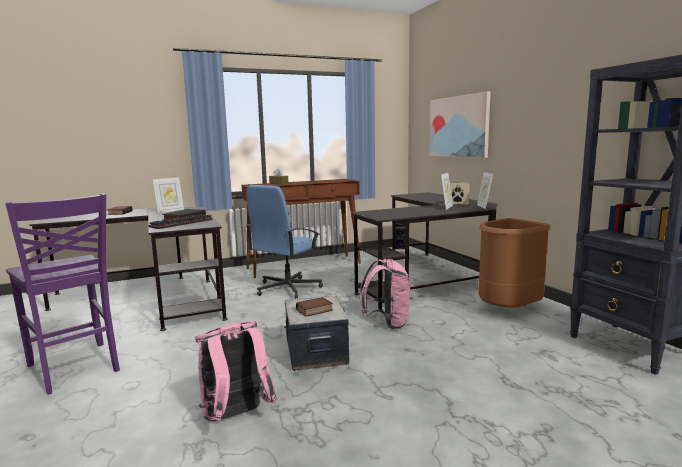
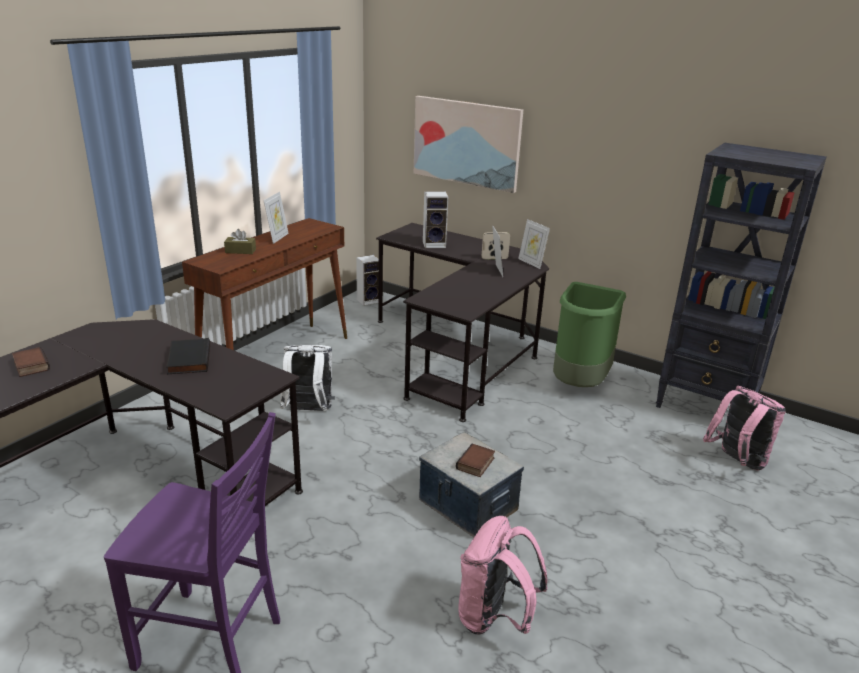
camera: 35 degrees left, 15 degrees up
(170, 211) = (118, 342): picture frame -> picture frame (277, 238)
(181, 223) = (224, 381): keyboard -> none
(287, 288) = (308, 411): blue office chair -> white backpack
(387, 323) = (490, 438): pink backpack -> pink backpack (736, 461)
(425, 198) = (435, 244): none -> speaker
(508, 310) = (579, 384): brown trash can -> green trash can

